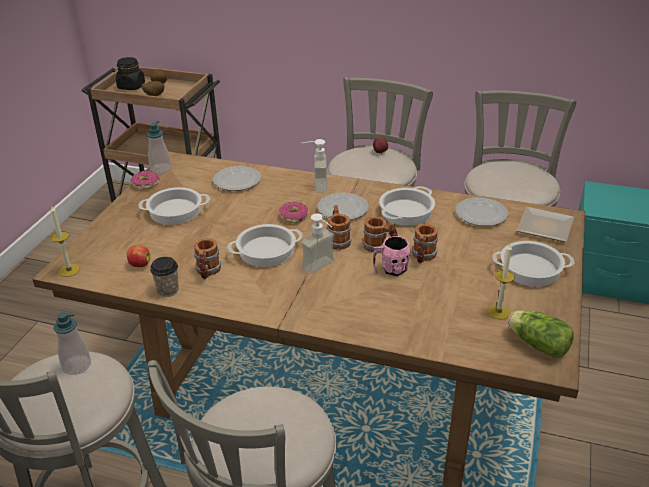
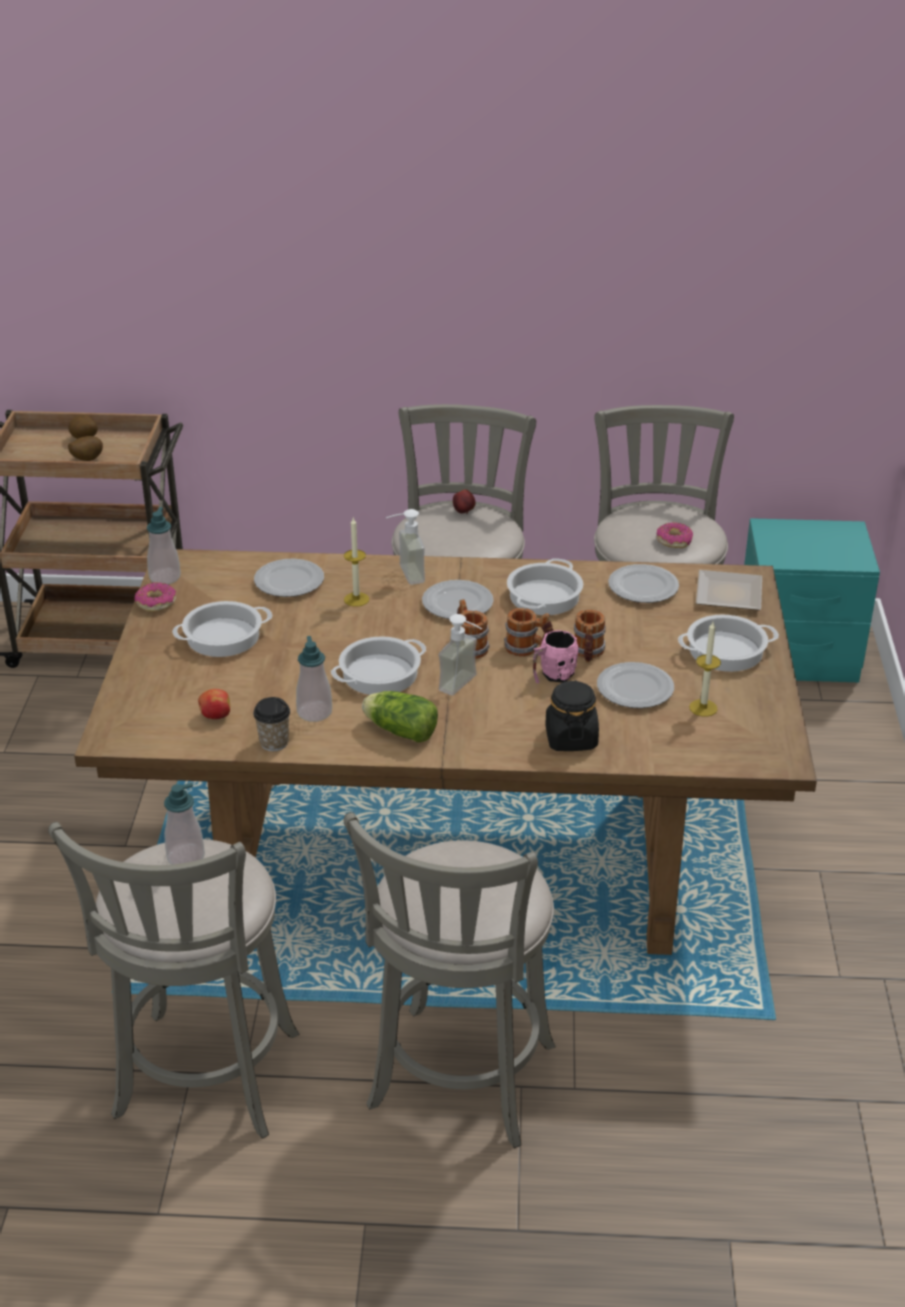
camera: 15 degrees left, 0 degrees up
(69, 270) = (120, 737): candle -> candle (356, 599)
(131, 86) = (39, 447): black jar -> black jar (571, 738)
(207, 272) = (314, 712): mug -> soap dispenser
(294, 216) = (395, 622): donut -> donut (674, 541)
(449, 289) = (635, 690): none -> plate
(536, 343) = (757, 737): lettuce -> lettuce (399, 730)

